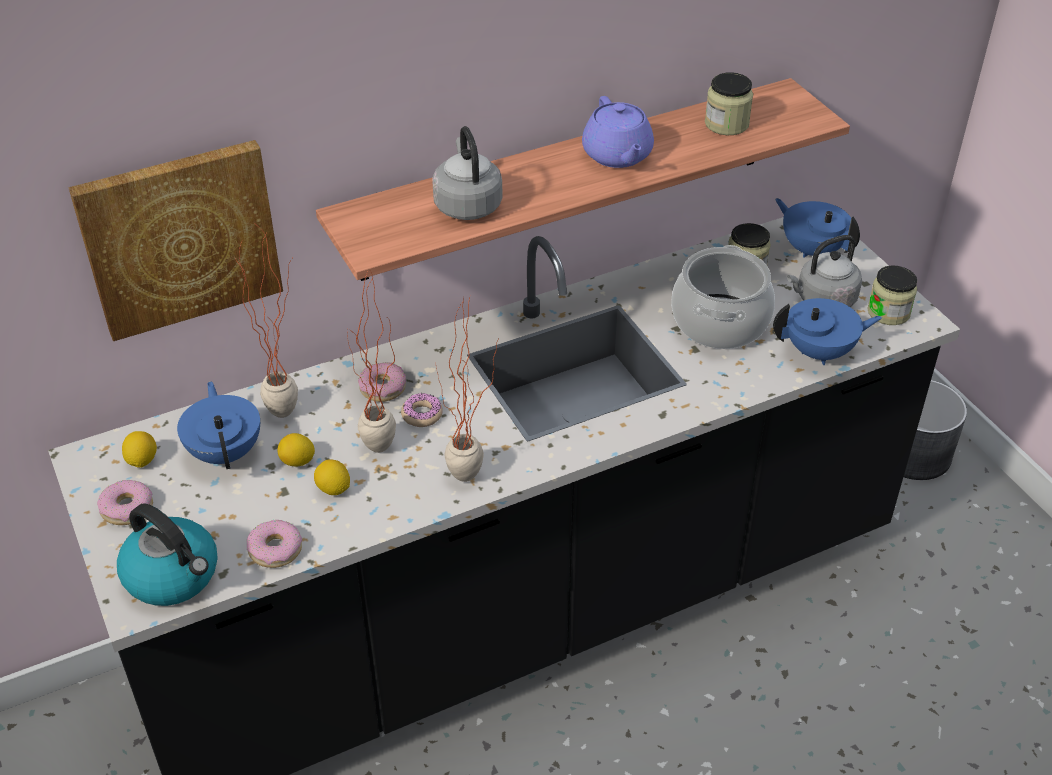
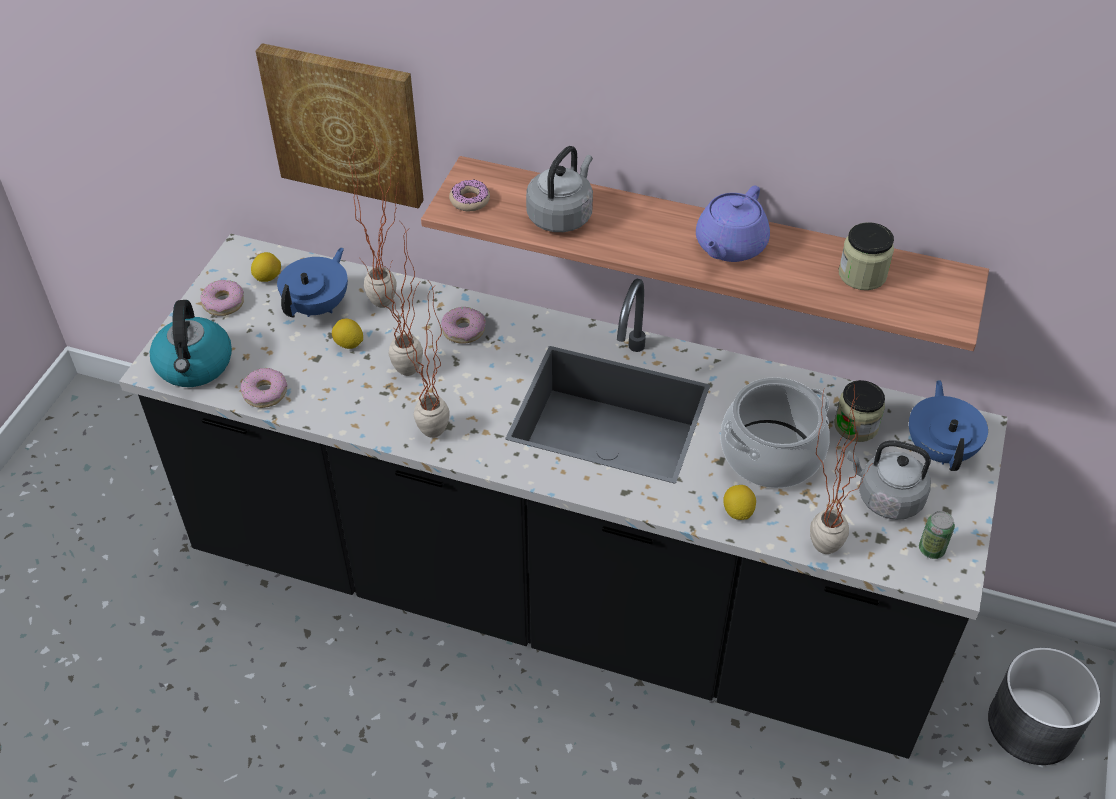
camera: 45 degrees right, 5 degrees up
(333, 489) = (345, 379): lemon -> lemon (738, 512)
(422, 415) = (463, 368): donut -> donut (469, 200)
(820, 352) = (820, 537): blue teapot -> potted plant
(888, 312) = (931, 549): jar -> can

